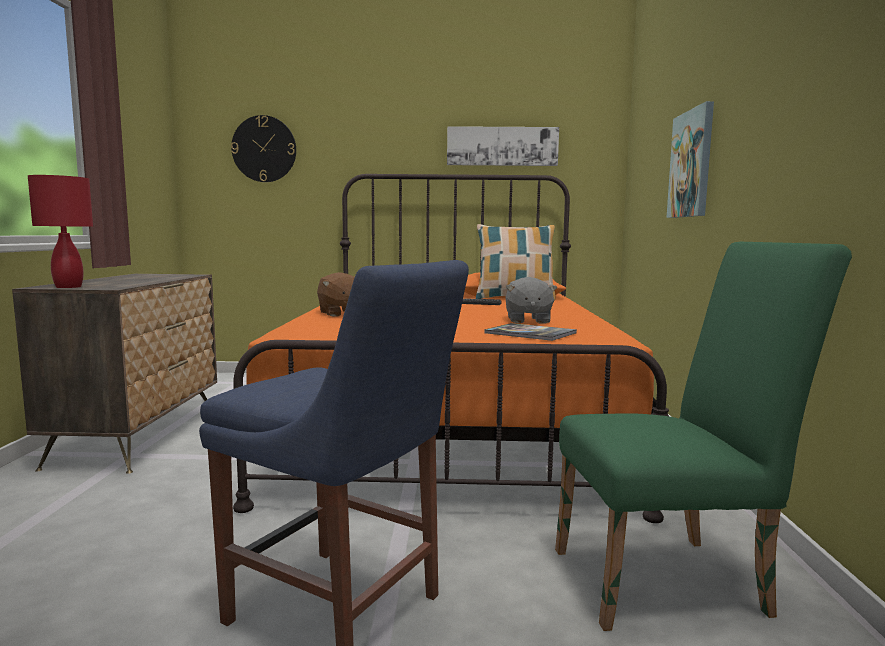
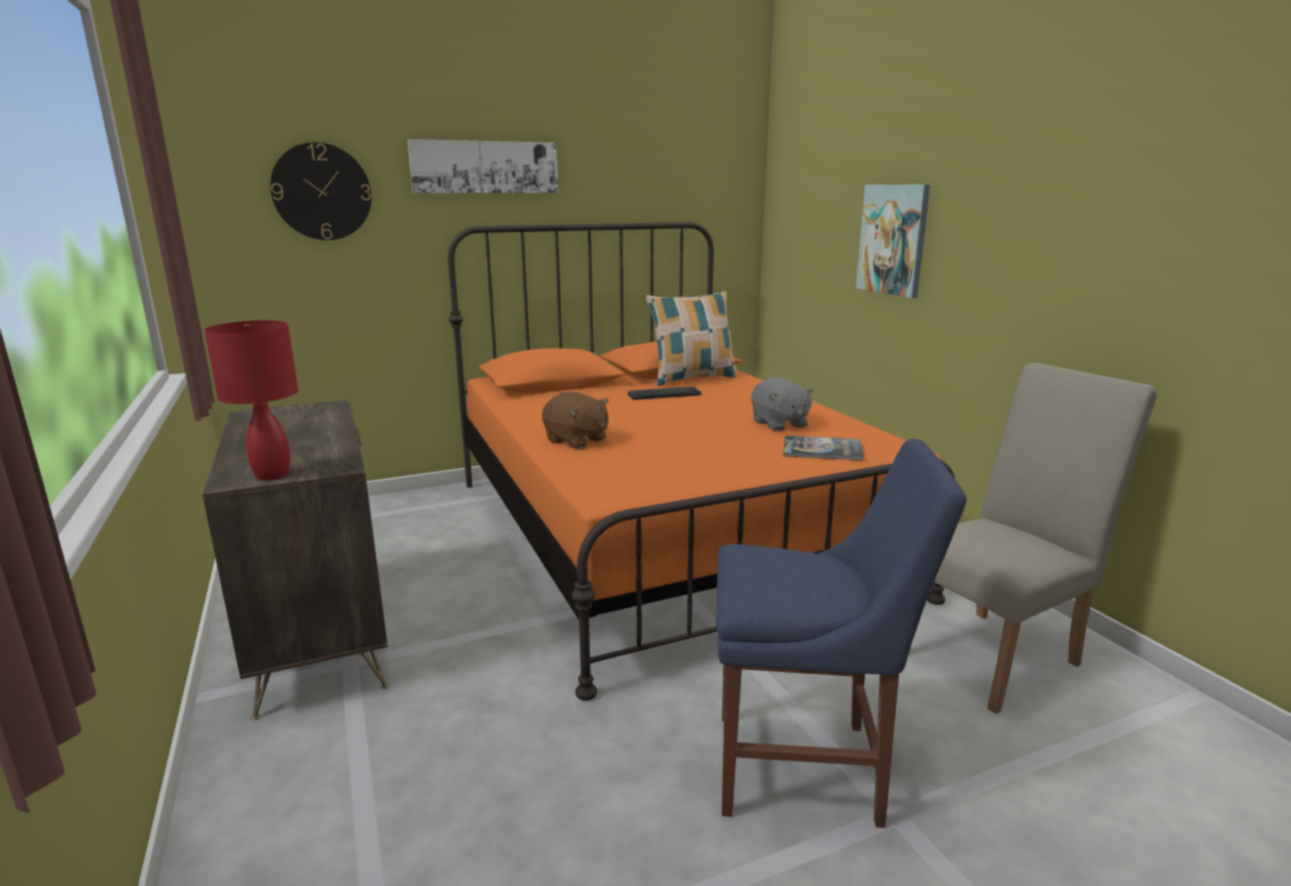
camera: 25 degrees left, 10 degrees up
(502, 146) = (636, 186): picture -> picture (485, 167)
(672, 580) = (997, 654): green chair -> beige chair

